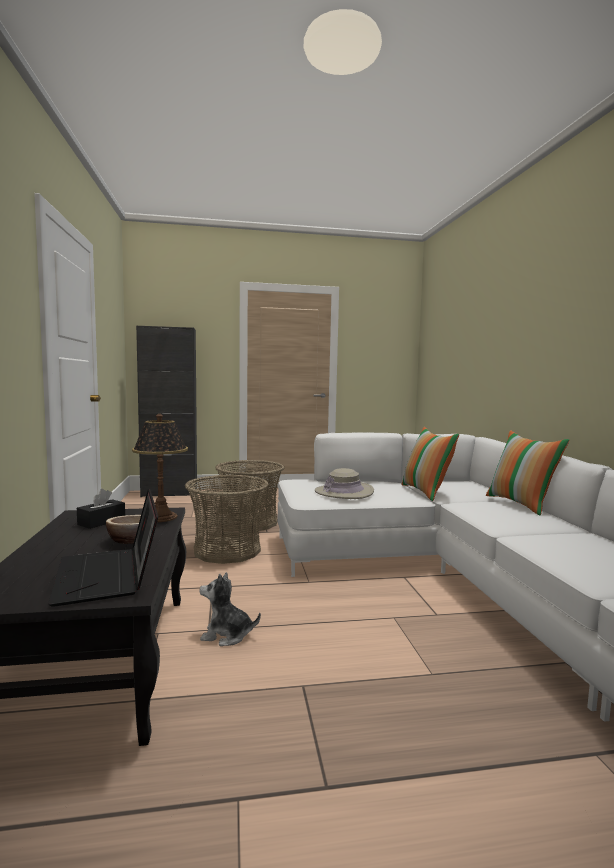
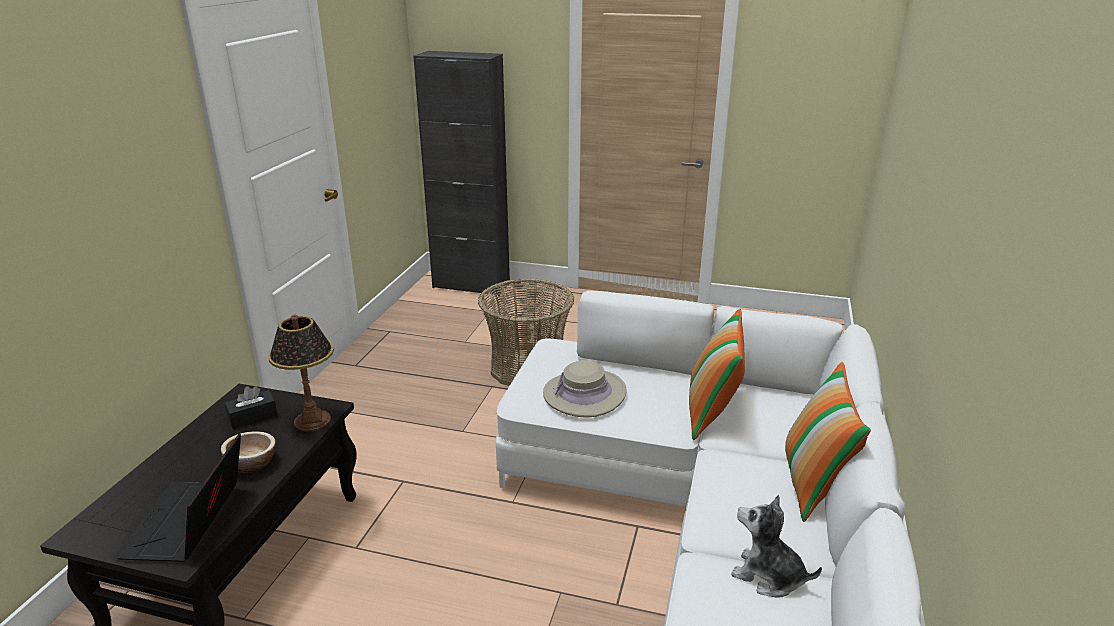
camera: 25 degrees right, 20 degrees up
(227, 550) = (462, 419): basket -> none
(227, 635) = (367, 561): plush toy -> plush toy (768, 576)

